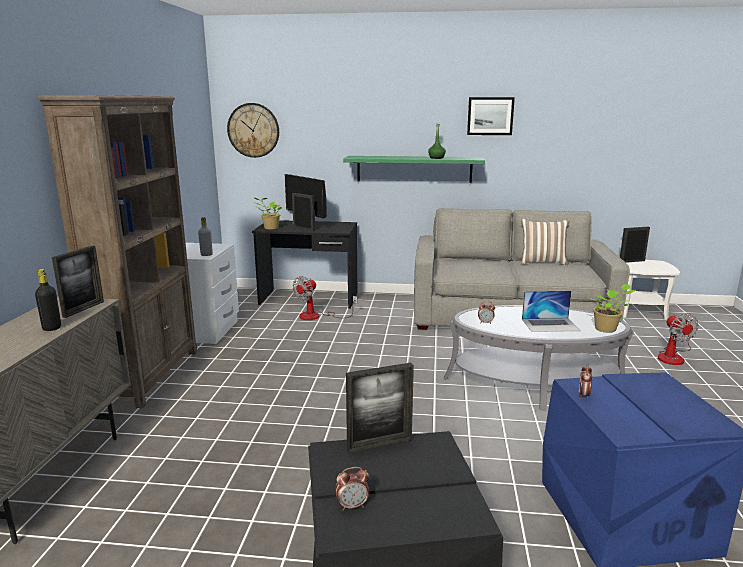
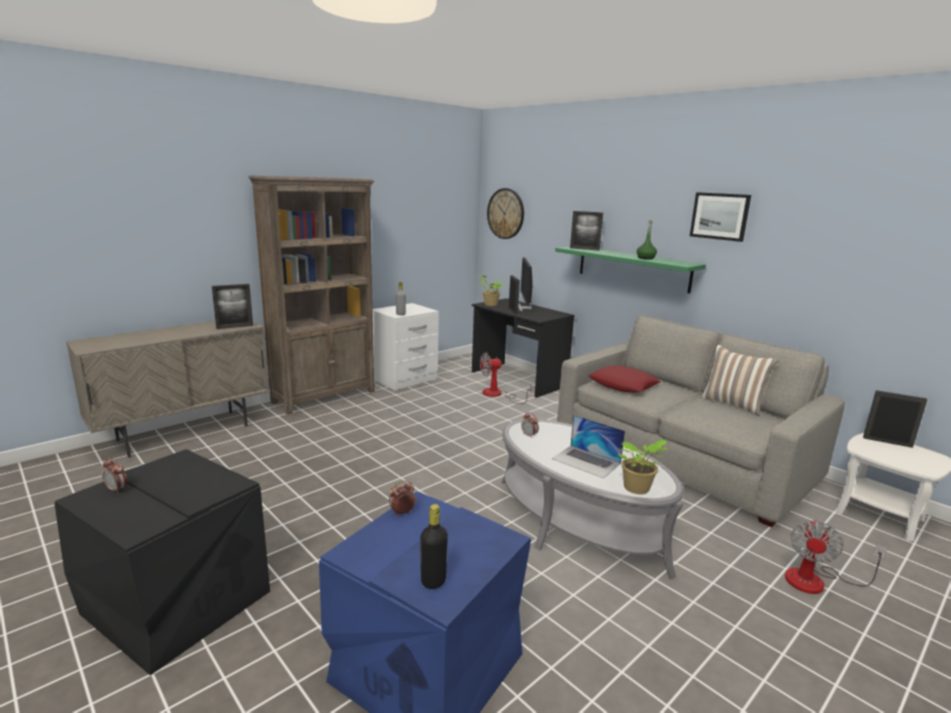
camera: 40 degrees right, 0 degrees up
(52, 328) = (197, 332): black bottle -> black bottle (433, 581)
(379, 444) = (206, 468): picture frame -> picture frame (584, 249)
(464, 269) = (623, 385): none -> red pillow

